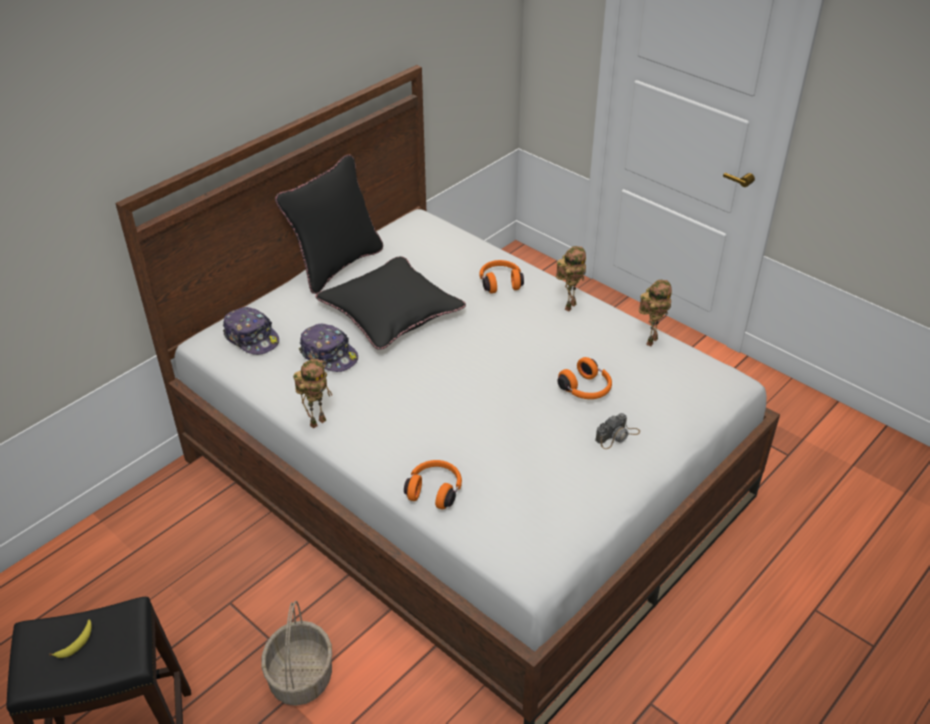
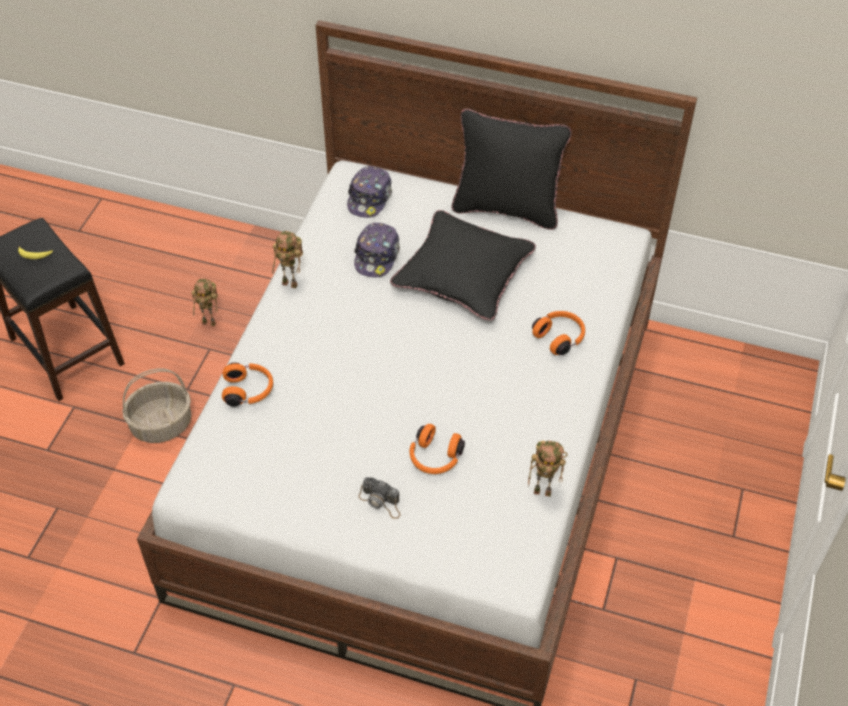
camera: 65 degrees right, 10 degrees up
(569, 305) = (559, 405): toy robot -> toy robot (210, 322)

